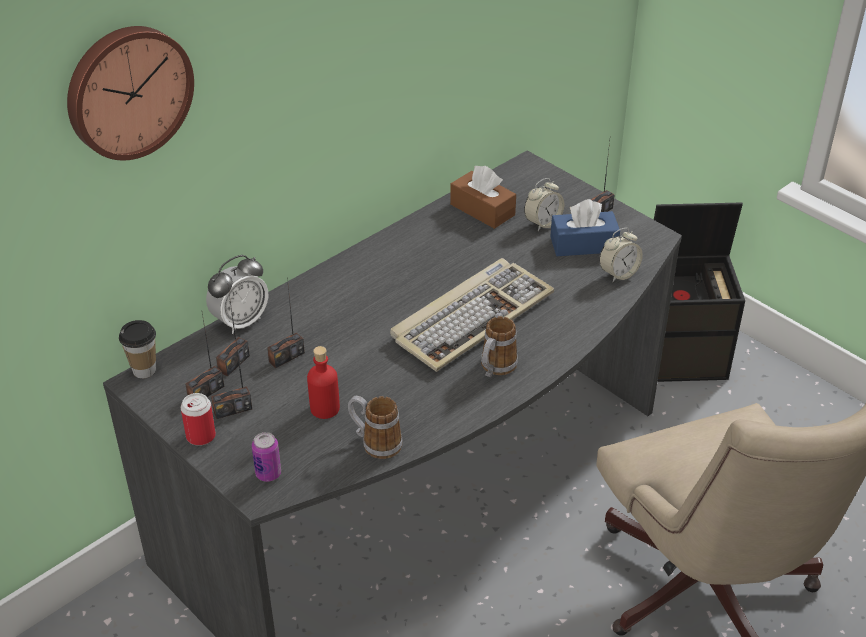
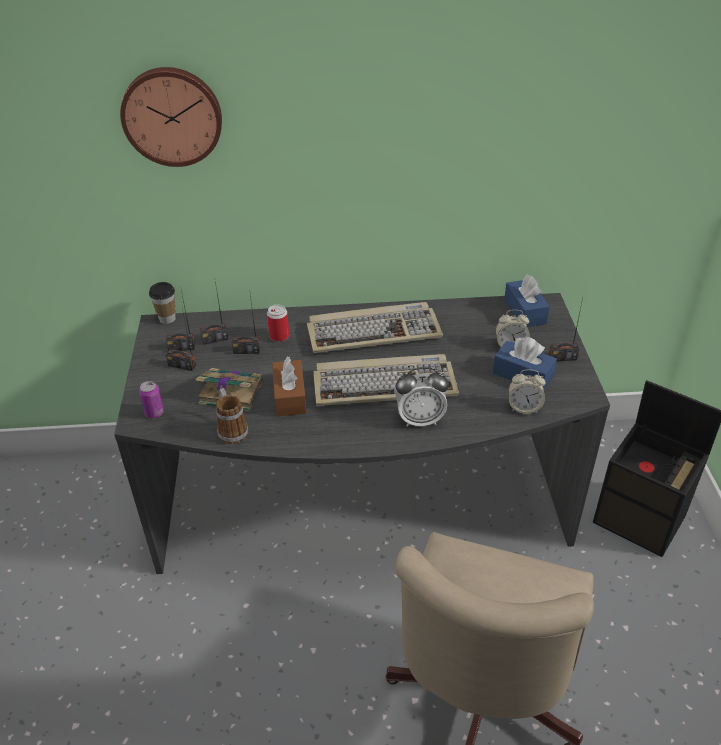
camera: 40 degrees right, 0 degrees up
(201, 436) = (149, 371): can -> can (279, 336)
(240, 321) = (248, 317): alarm clock -> alarm clock (420, 420)
(324, 408) = (229, 392): red bottle -> book
(397, 271) = (374, 331): none -> keyboard
(482, 210) = (478, 318): brown tissue box -> brown tissue box (289, 396)
(495, 368) = (359, 425): mug -> none
(517, 183) = (525, 311): none -> blue tissue box

